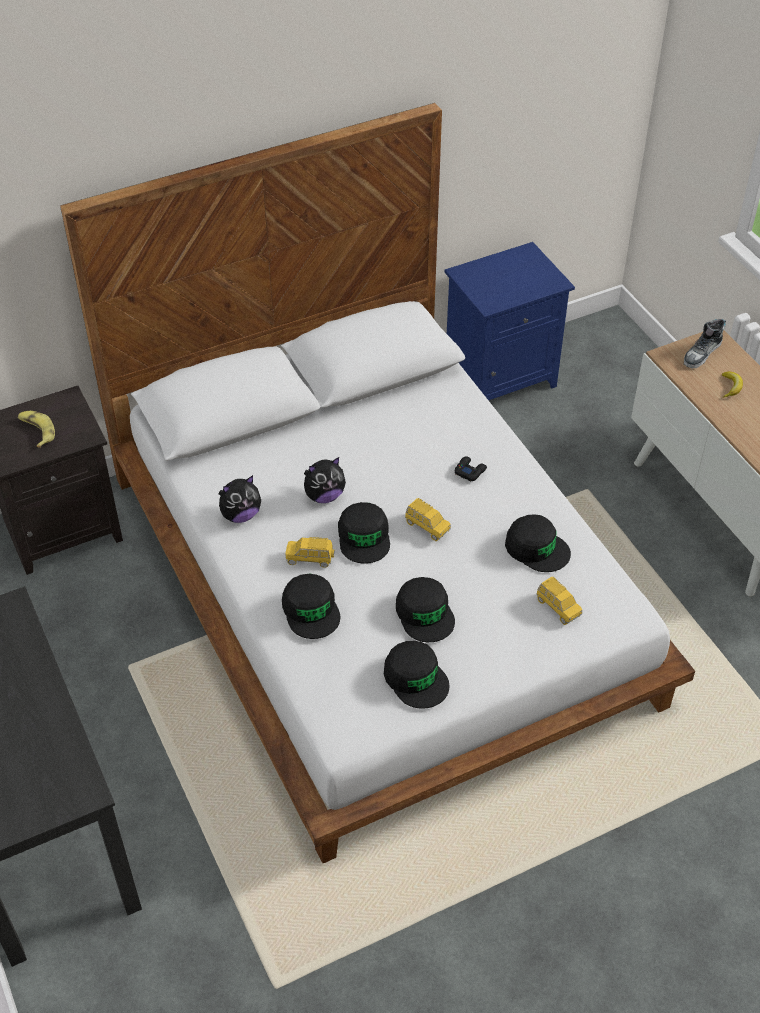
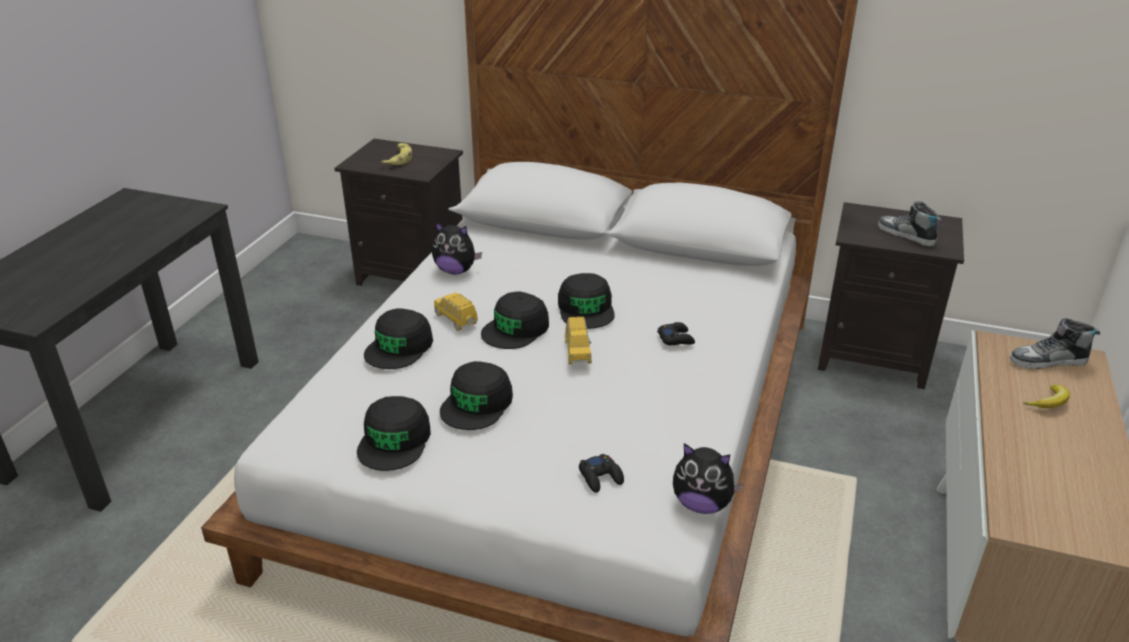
camera: 45 degrees right, 15 degrees down
(324, 495) = (532, 291): plush toy -> plush toy (702, 504)
(500, 377) = (874, 356): blue nightstand -> black nightstand
(518, 282) = (906, 235): none -> shoe
(537, 548) = (652, 422): black cap -> black cap (586, 309)
(558, 607) = (601, 477): yellow toy car -> black game controller

